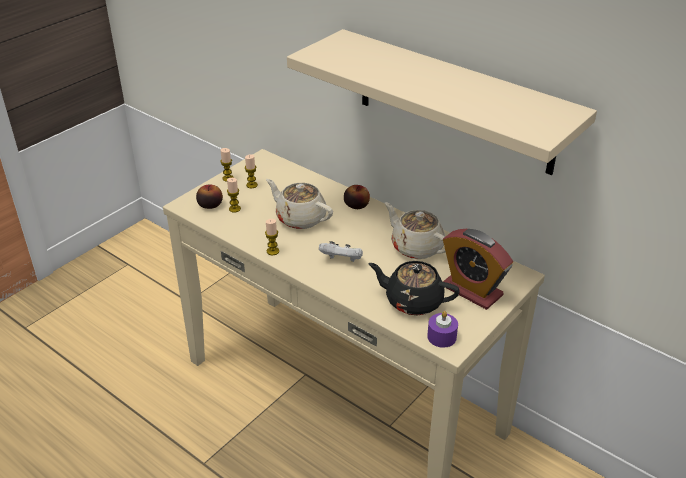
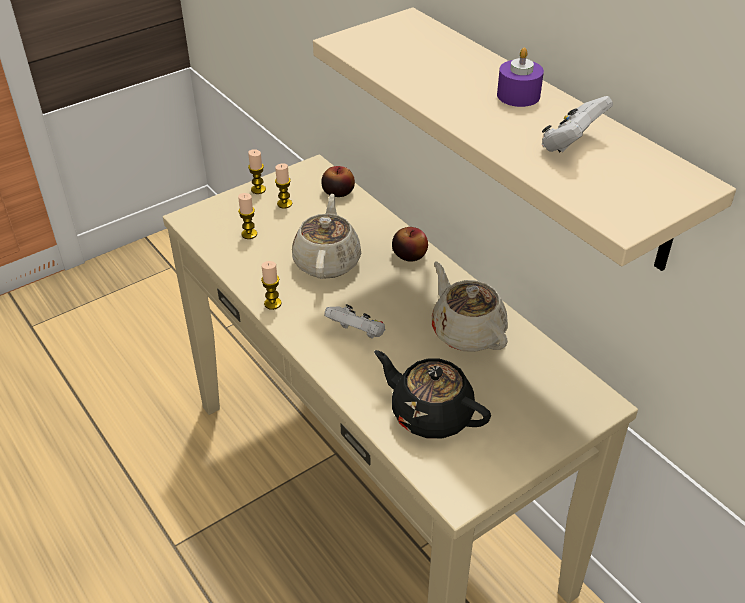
camera: 15 degrees right, 5 degrees up
(210, 205) = (221, 223): apple -> apple (338, 192)
(300, 218) = (327, 261): beige teapot -> beige teapot turned 45 degrees clockwise
(441, 337) = (450, 478): purple candle -> purple candle (518, 95)
(472, 290) = (520, 414): alarm clock -> none
(489, 98) = (571, 144): none -> white game controller

